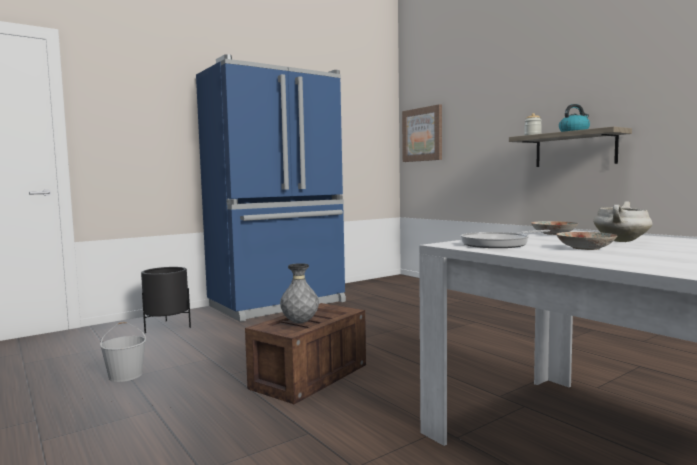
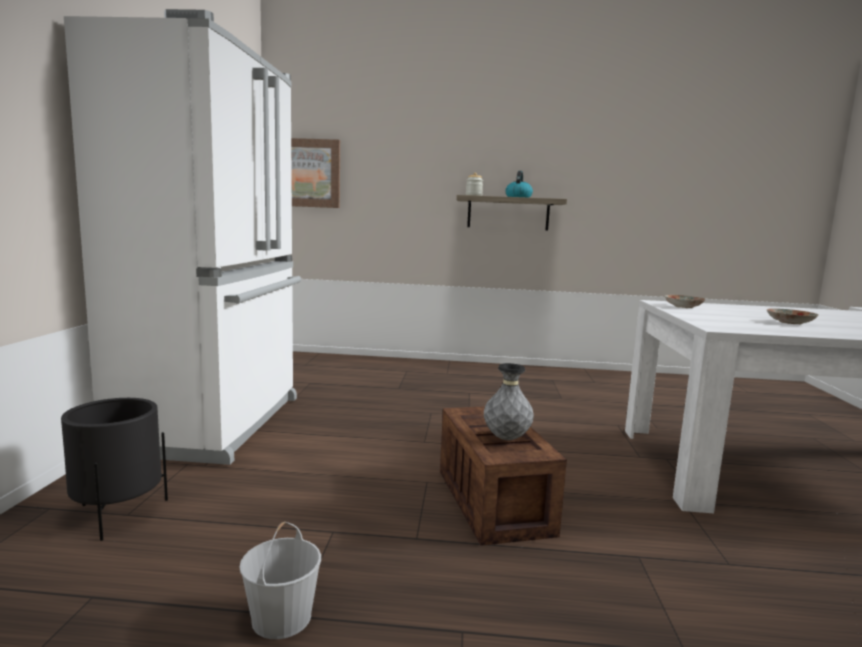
camera: 50 degrees left, 5 degrees up
(279, 304) = (216, 423): blue fridge -> white fridge
(498, 244) = (737, 324): frying pan -> none
(622, 241) = (755, 312): white cooking pot -> none

